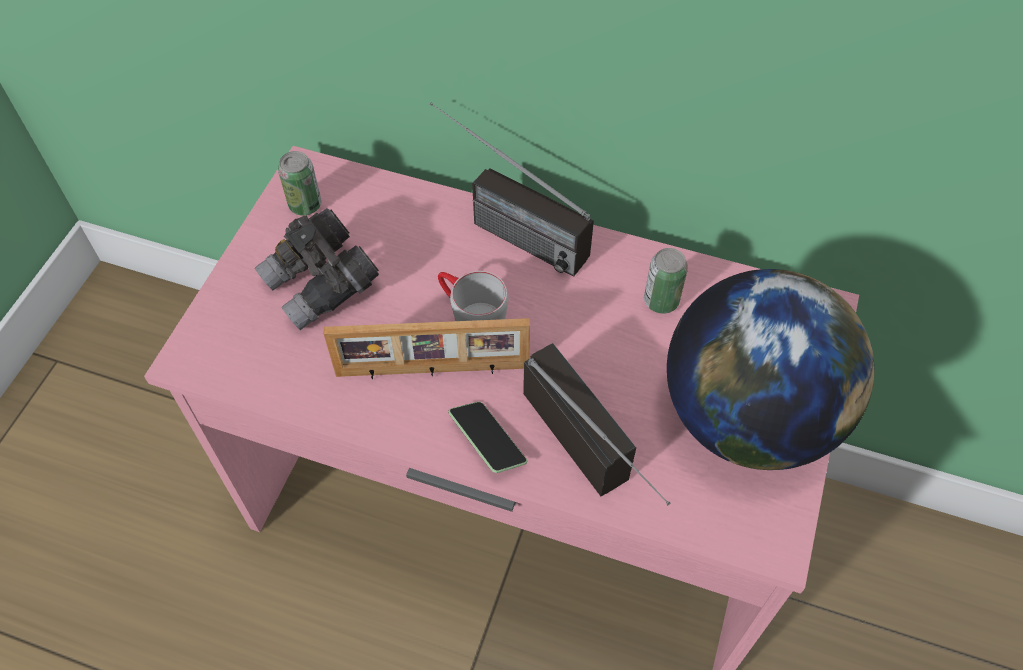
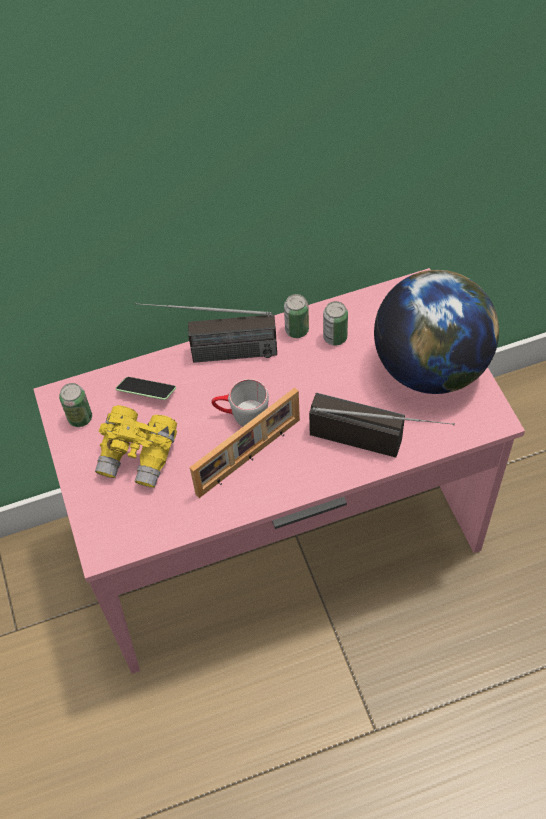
camera: 35 degrees left, 0 degrees up
(322, 285) = (139, 456): grey binoculars -> yellow binoculars
(487, 442) = (314, 472): phone -> phone (147, 393)
(623, 263) = (297, 330): none -> can

